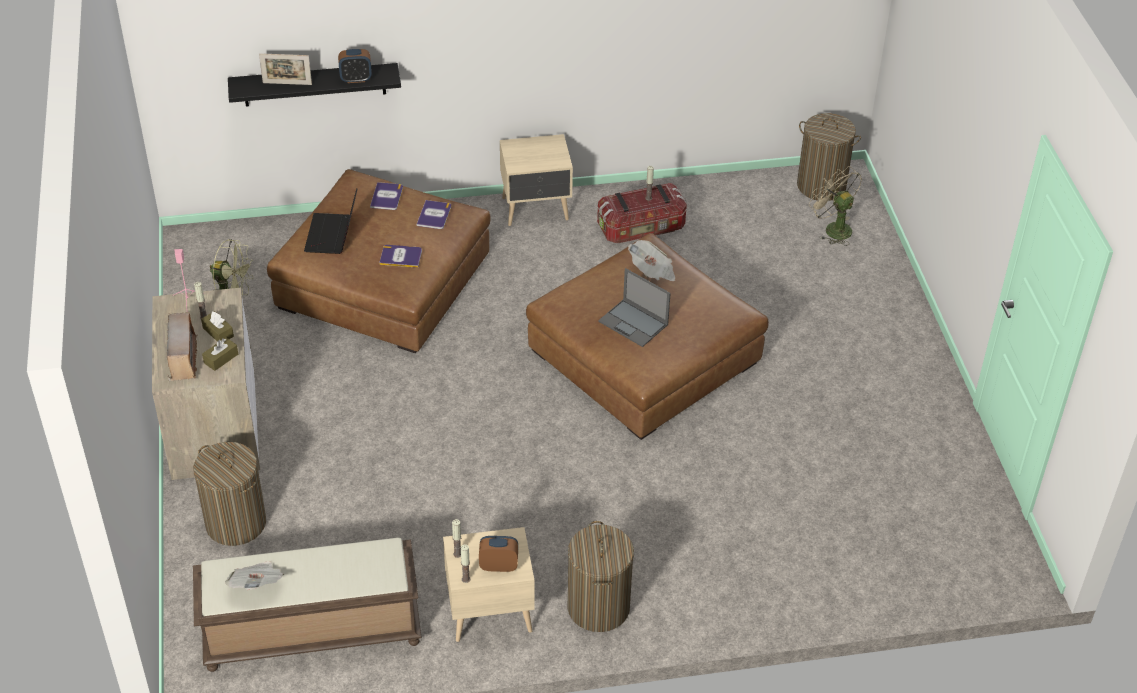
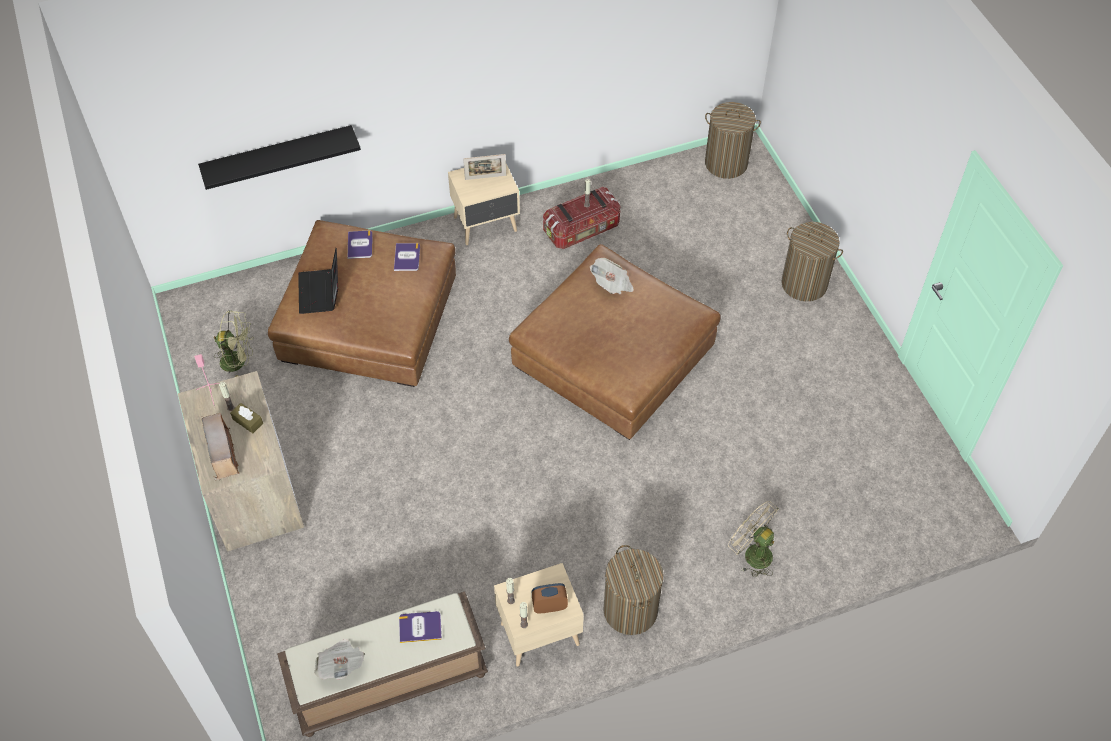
camera: 10 degrees left, 10 degrees up
(221, 358) = (257, 448): brown tissue box -> none
(236, 523) = (296, 584): laundry basket -> laundry basket (804, 284)
(287, 83) = (255, 162): picture frame -> picture frame (485, 177)
(356, 79) = (318, 148): alarm clock -> none
(401, 257) = (387, 305): book -> book (420, 627)
(634, 323) = (608, 339): laptop -> none
(833, 228) = (745, 204): beige fan -> beige fan (752, 553)

